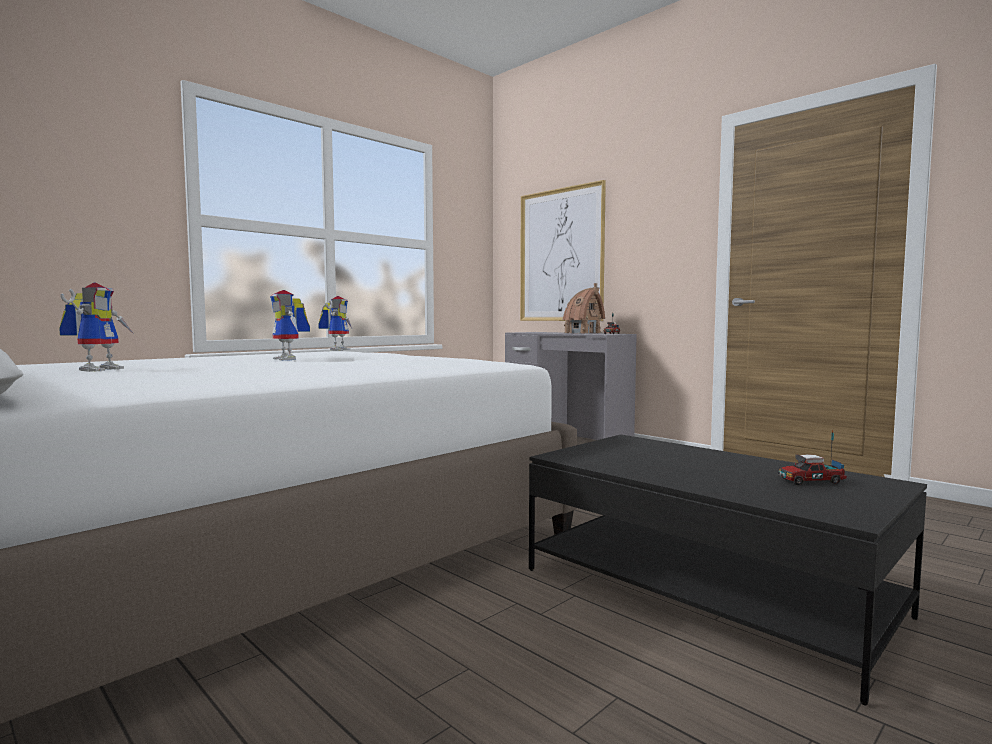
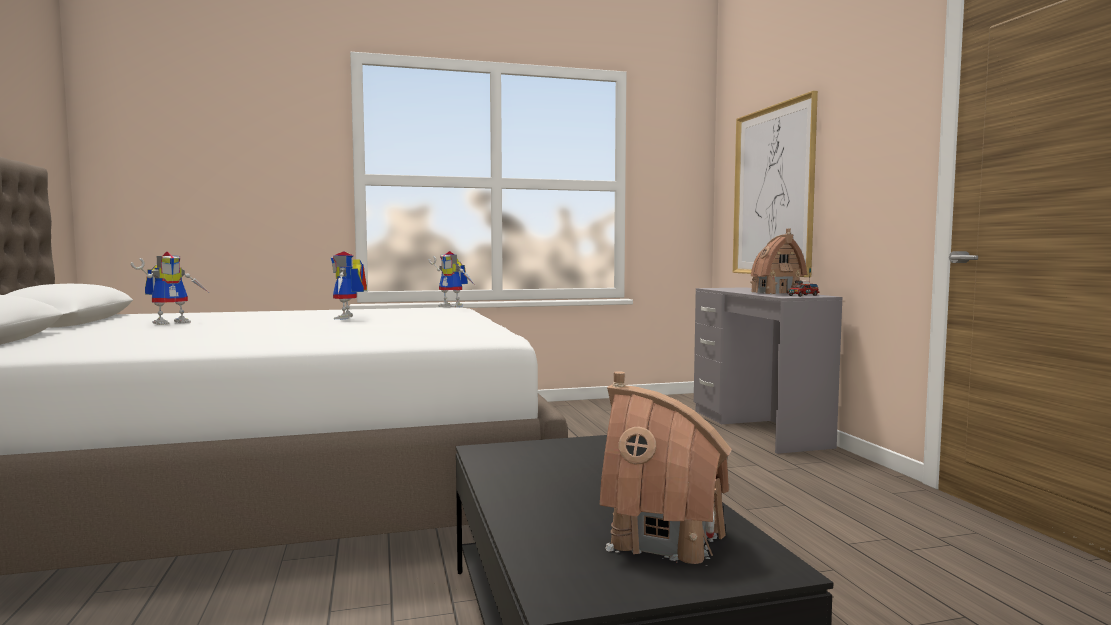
camera: 30 degrees right, 0 degrees up
(337, 350) = (454, 306): toy robot -> toy robot turned 75 degrees clockwise
(810, 481) = (664, 539): toy truck -> toy house

